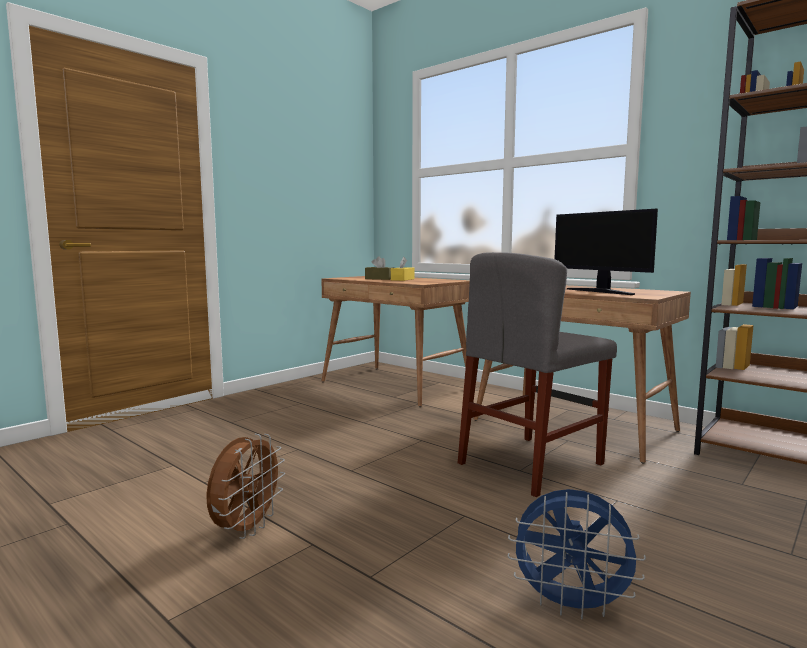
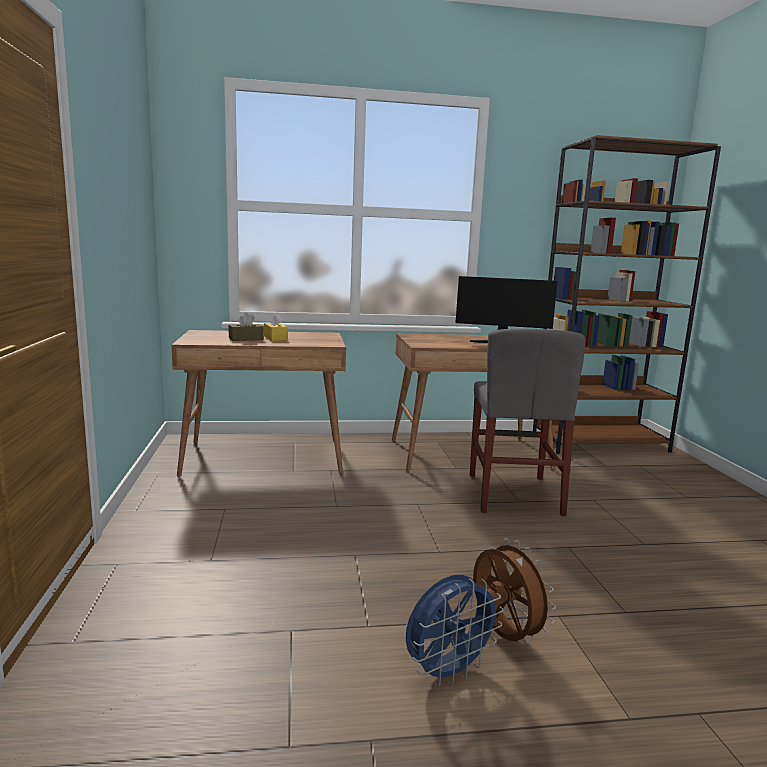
camera: 50 degrees left, 5 degrees up
(571, 606) = (701, 568): blue fan -> blue fan (448, 672)

